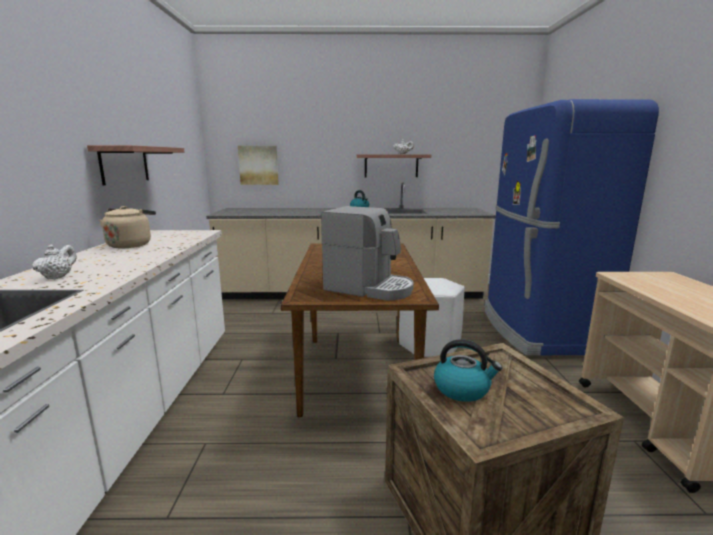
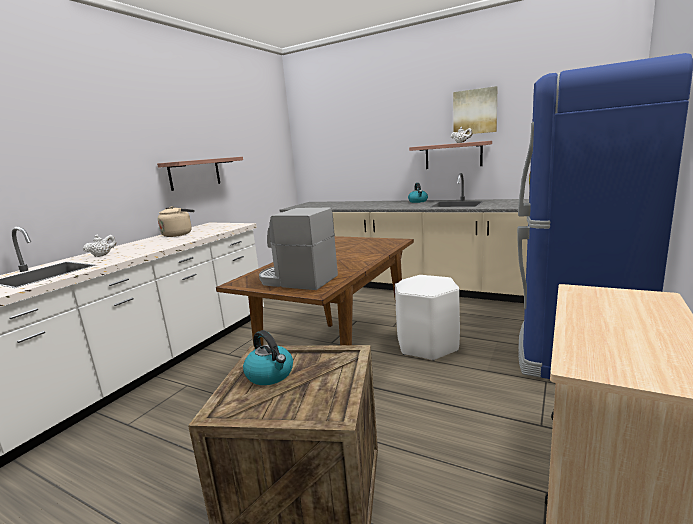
camera: 30 degrees right, 0 degrees up
(258, 165) = (333, 162): picture -> picture (475, 111)
(369, 288) = (297, 280): coffee machine -> coffee machine turned 150 degrees clockwise

